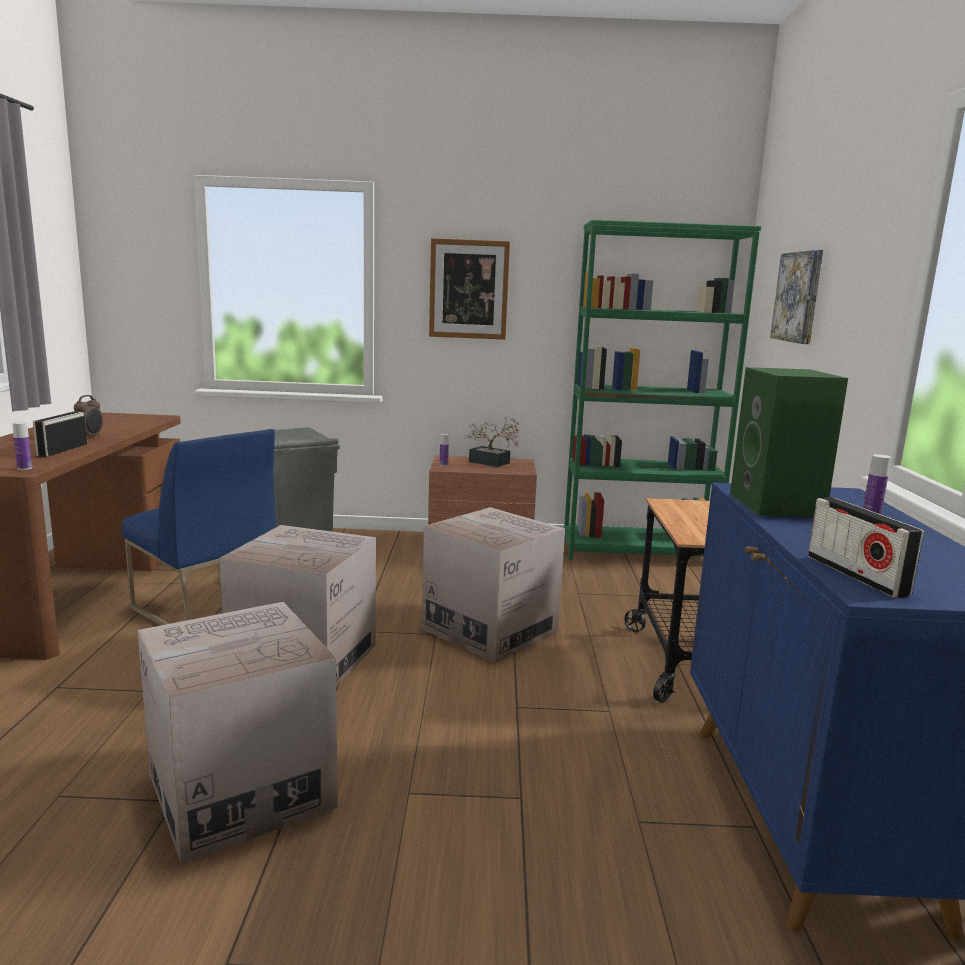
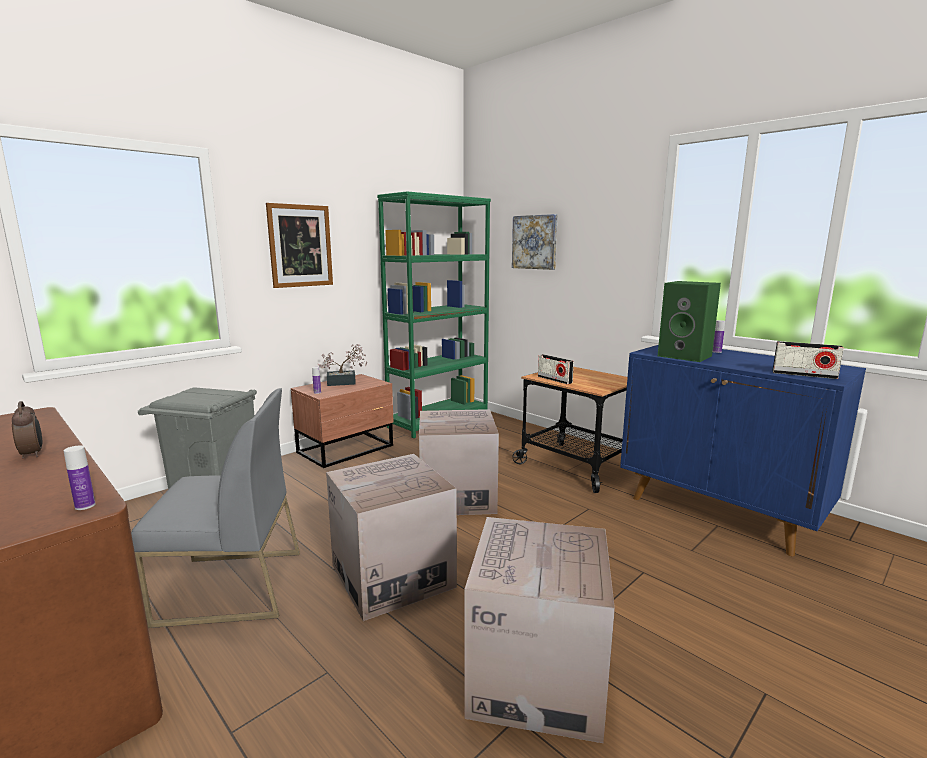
camera: 45 degrees left, 0 degrees up
(62, 450) = (52, 475): radio -> radio (554, 380)
(205, 609) = (230, 587): blue chair -> grey chair

